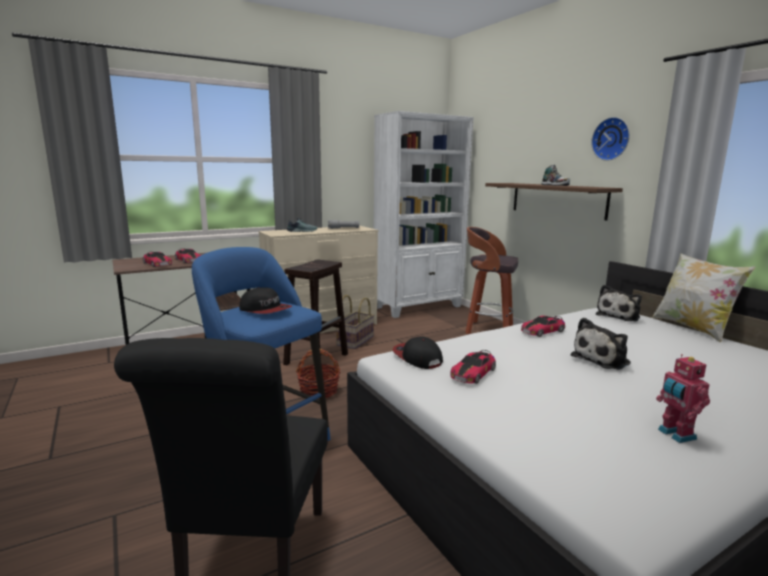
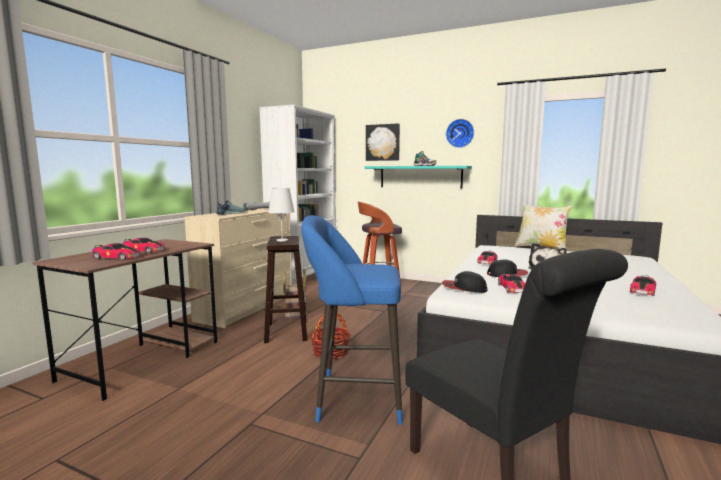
camera: 35 degrees left, 5 degrees down
(265, 310) = (363, 268): cap -> cap (507, 274)
(313, 265) = (282, 240): none -> white table lamp
(520, 151) = (383, 142): none -> picture
(557, 200) = (420, 177): brown shelf -> turquoise shelf
(619, 316) = (500, 248): plush toy -> none
(675, 434) = (642, 290): toy robot -> toy car

